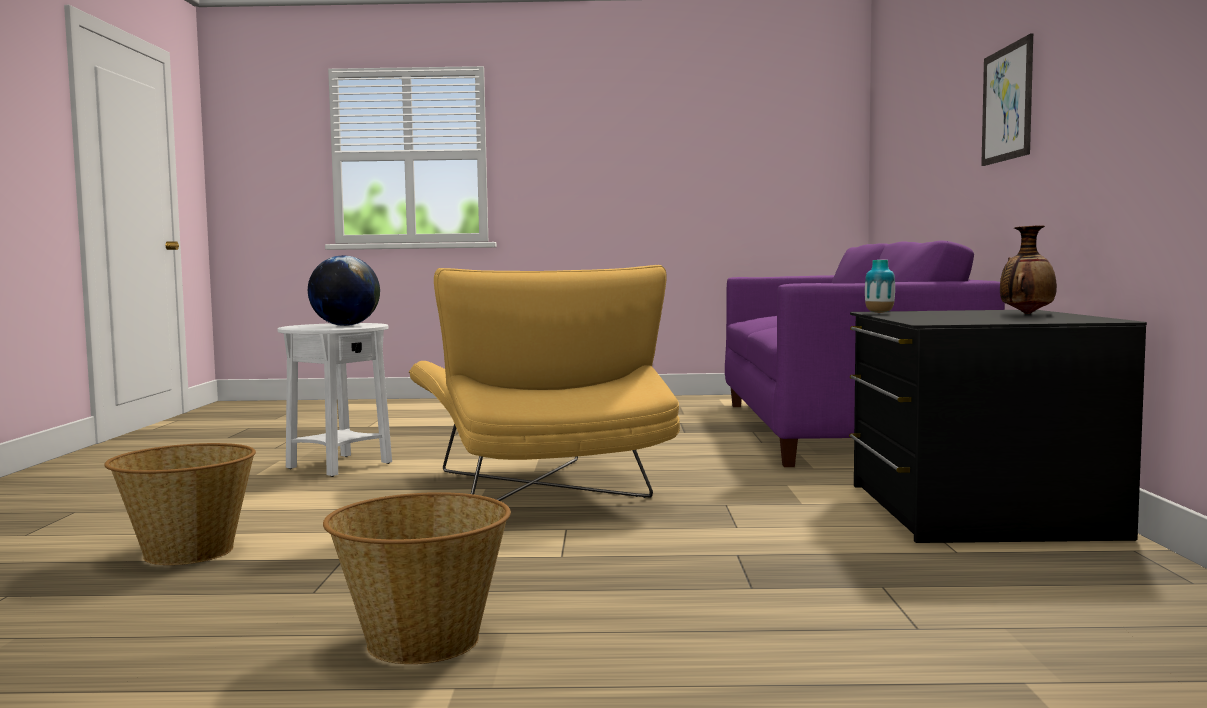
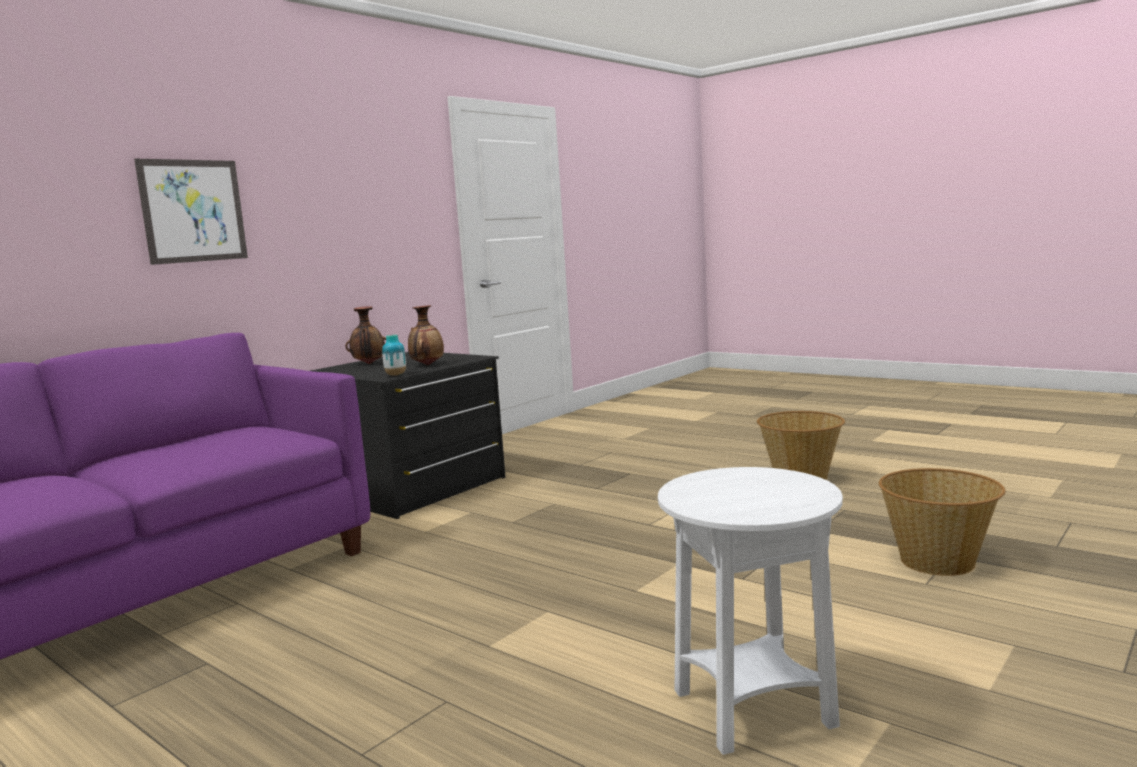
camera: 140 degrees left, 5 degrees up
(345, 325) = (731, 487): globe -> none
(541, 489) = (594, 574): yellow armchair -> none
(928, 316) = (427, 365): none -> vase

